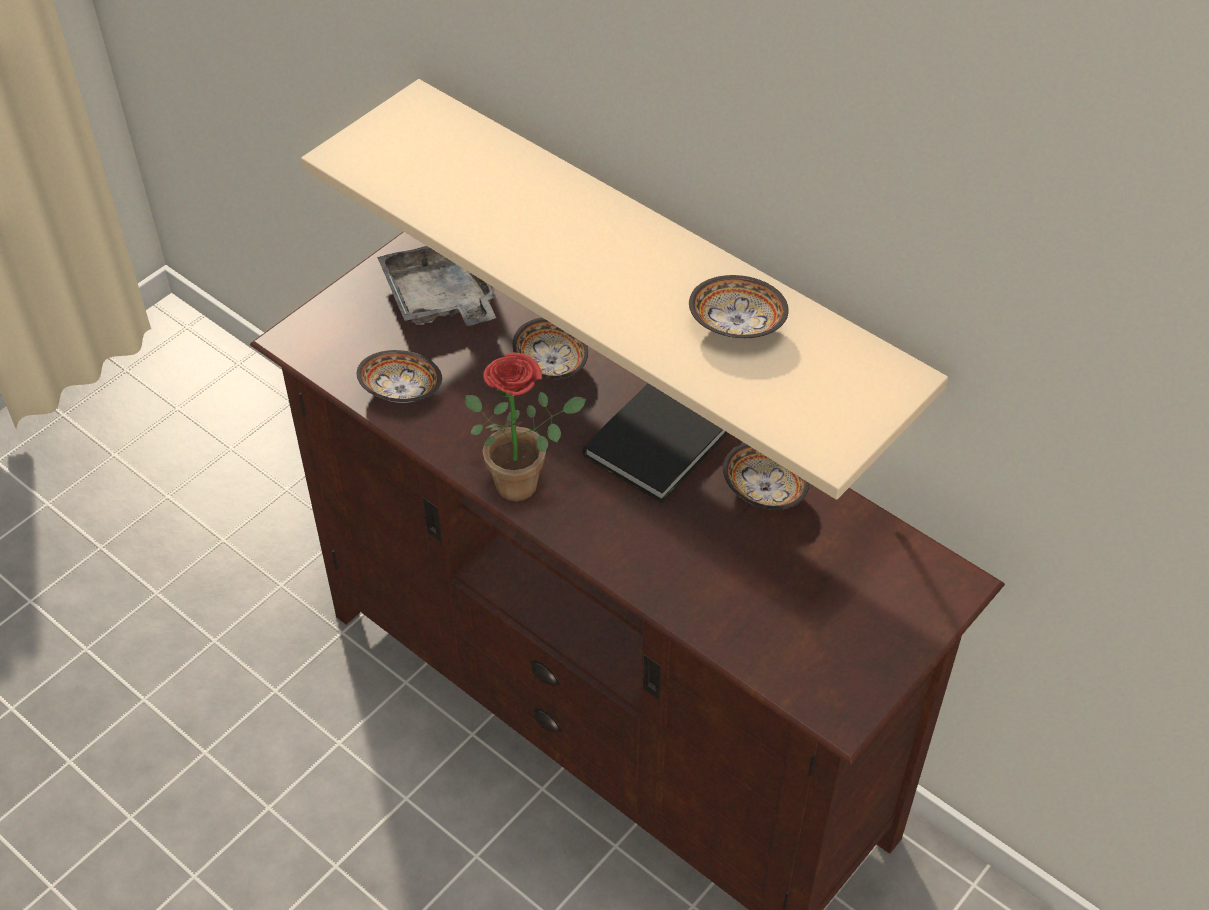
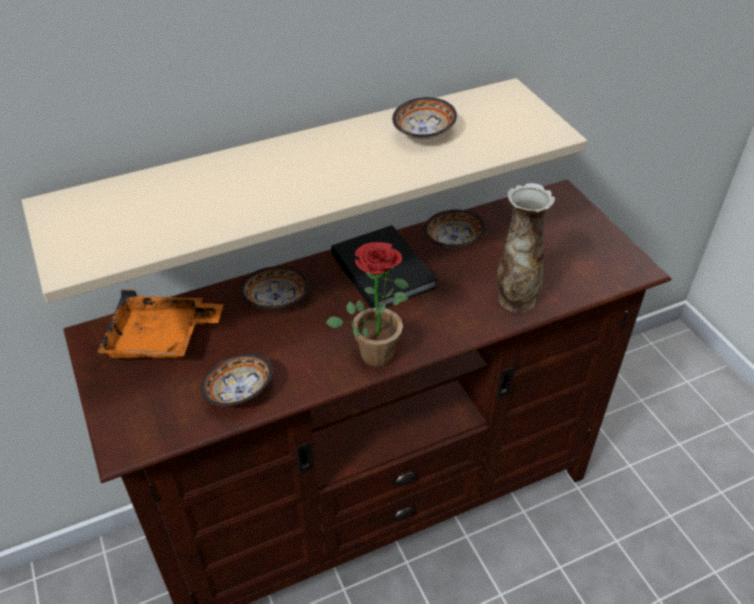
camera: 65 degrees left, 5 degrees down
(440, 299) = (161, 338): grey tray -> orange tray
(691, 589) = (515, 298): none -> vase

